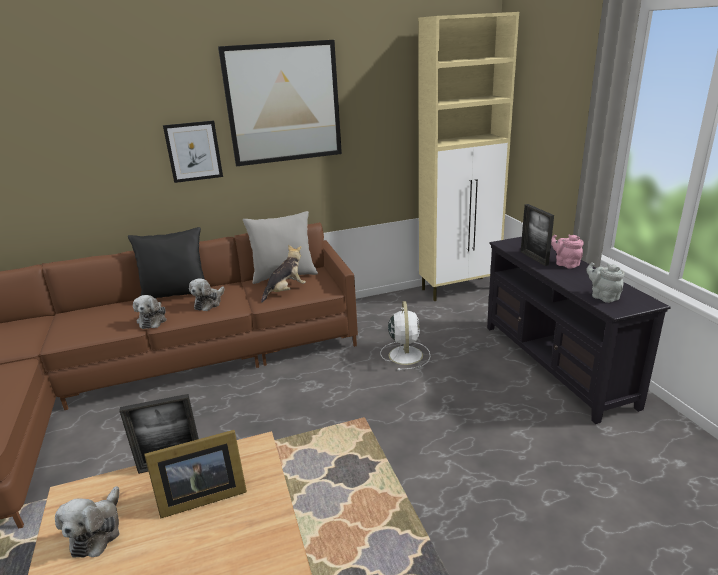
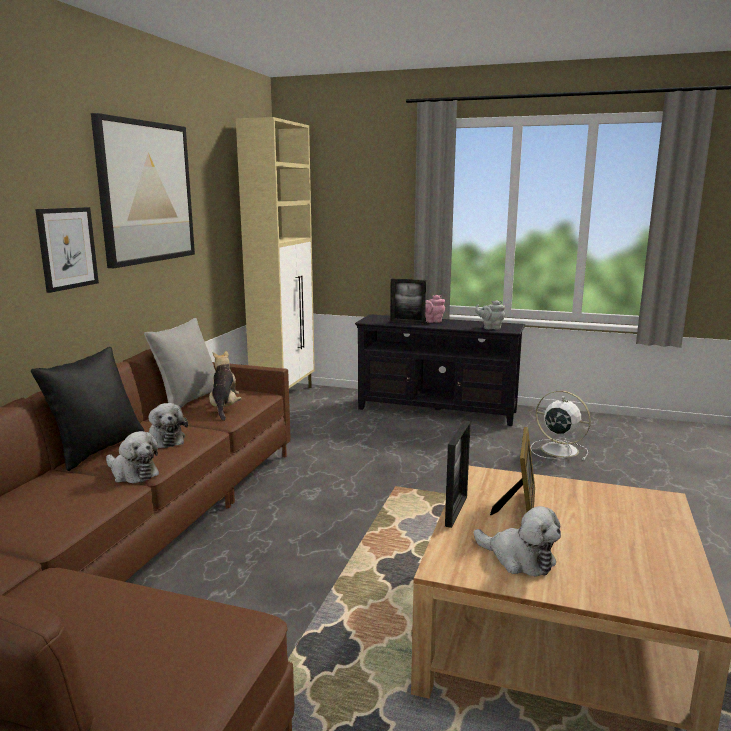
camera: 55 degrees left, 10 degrees down
(405, 354) = (337, 444): white fan -> white fan (557, 449)

